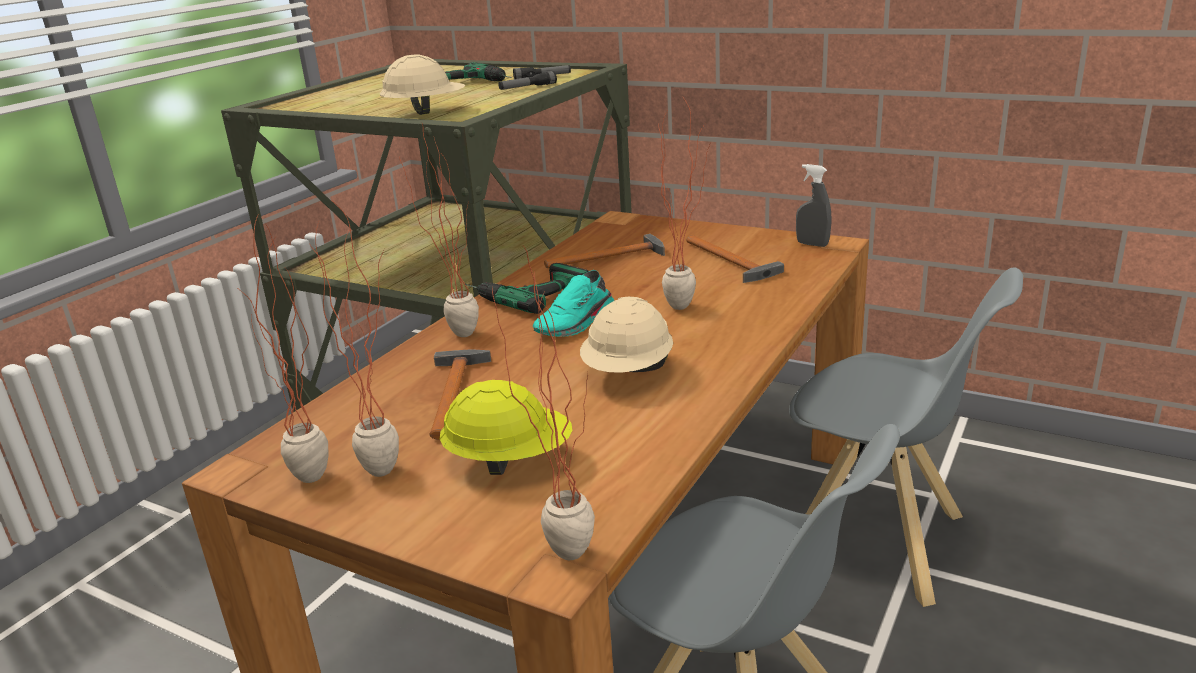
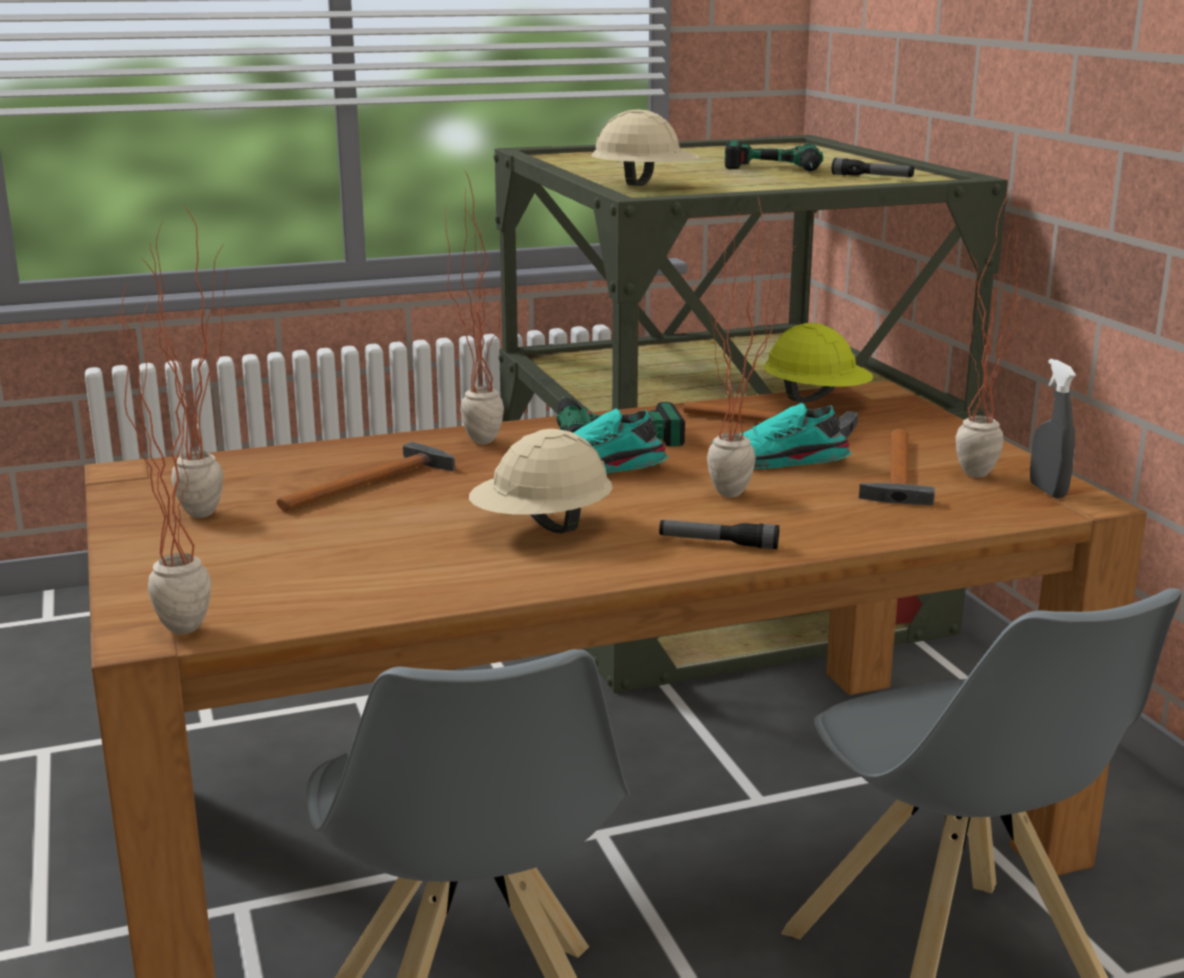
camera: 40 degrees right, 5 degrees down
(312, 485) = (144, 502): potted plant -> potted plant (973, 479)
(509, 460) = (295, 548): yellow hard hat -> yellow hard hat (816, 400)
(528, 87) = (820, 183): flashlight -> flashlight (718, 543)
(662, 278) = (780, 462): none -> turquoise shoe

